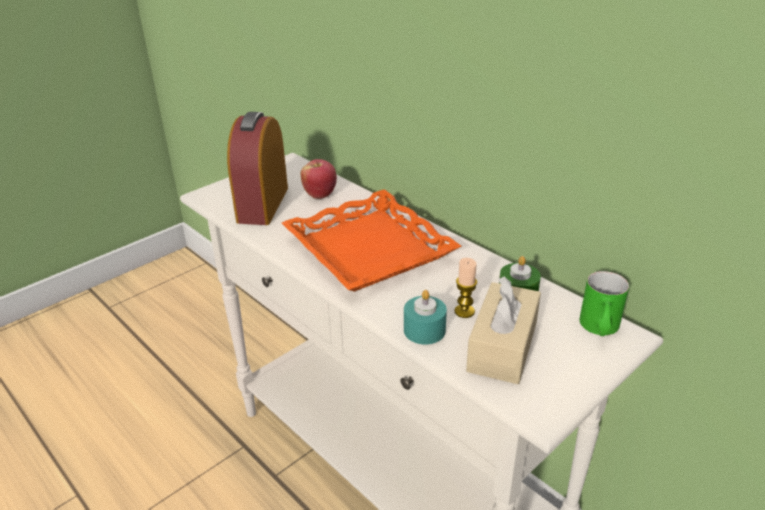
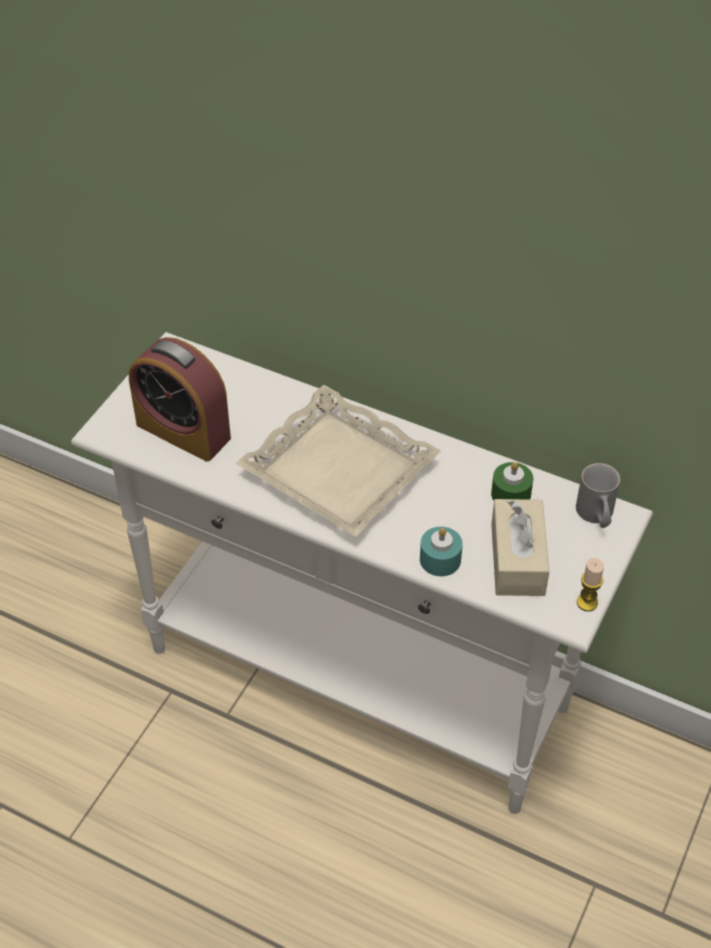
camera: 20 degrees left, 15 degrees up
(263, 204) = (183, 431): alarm clock -> alarm clock turned 45 degrees counterclockwise
(320, 195) = (241, 400): apple -> none
(367, 249) = (337, 471): orange tray -> beige tray
(464, 311) = (468, 527): candle -> candle (587, 602)
(599, 329) = (596, 517): green mug -> grey mug

